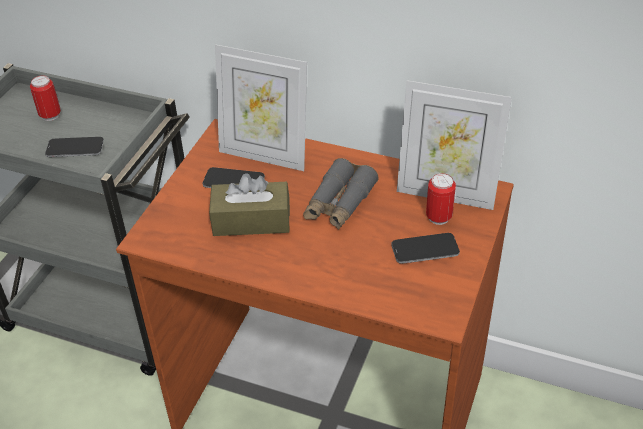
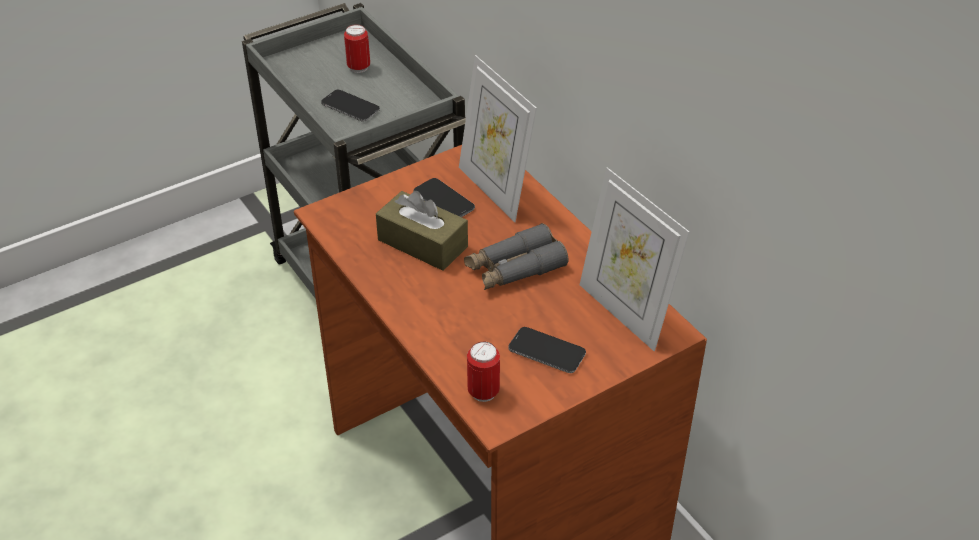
camera: 35 degrees right, 0 degrees up
(438, 217) = (592, 330): can -> can (483, 392)

